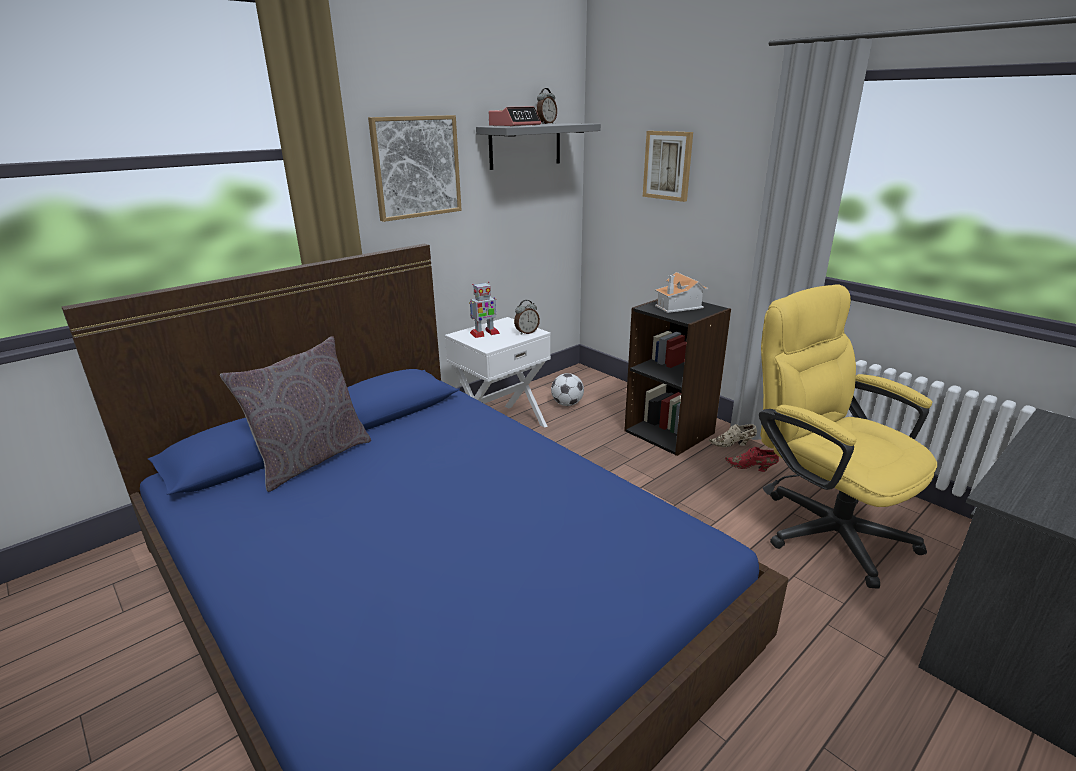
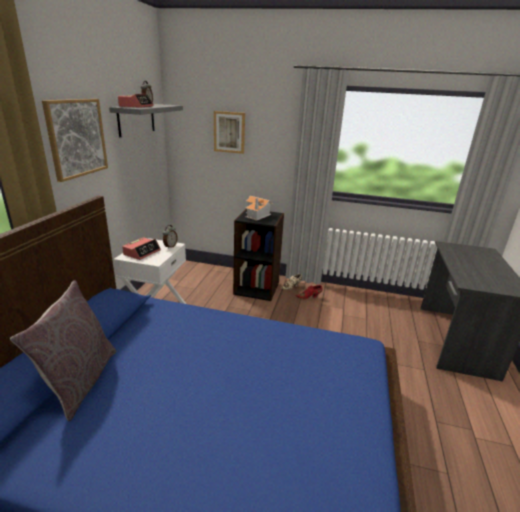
camera: 35 degrees left, 0 degrees up
(484, 333) = (142, 252): toy robot -> alarm clock
(567, 404) = (187, 286): football -> none
(822, 525) = (358, 317): yellow office chair -> none

